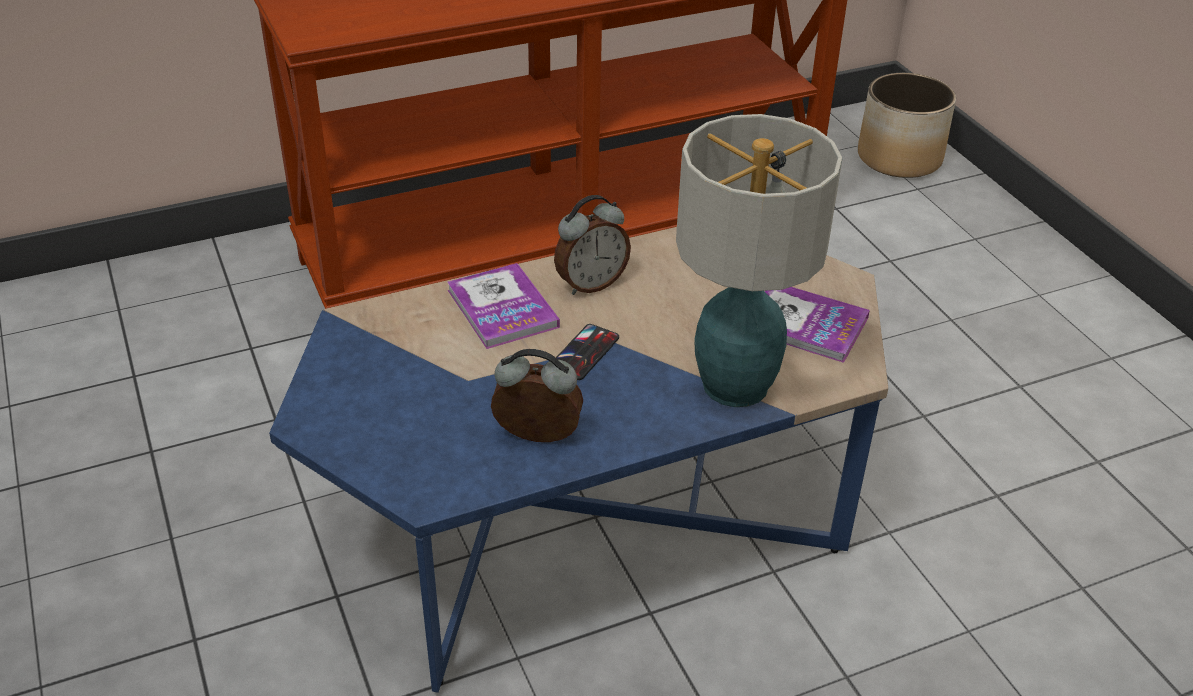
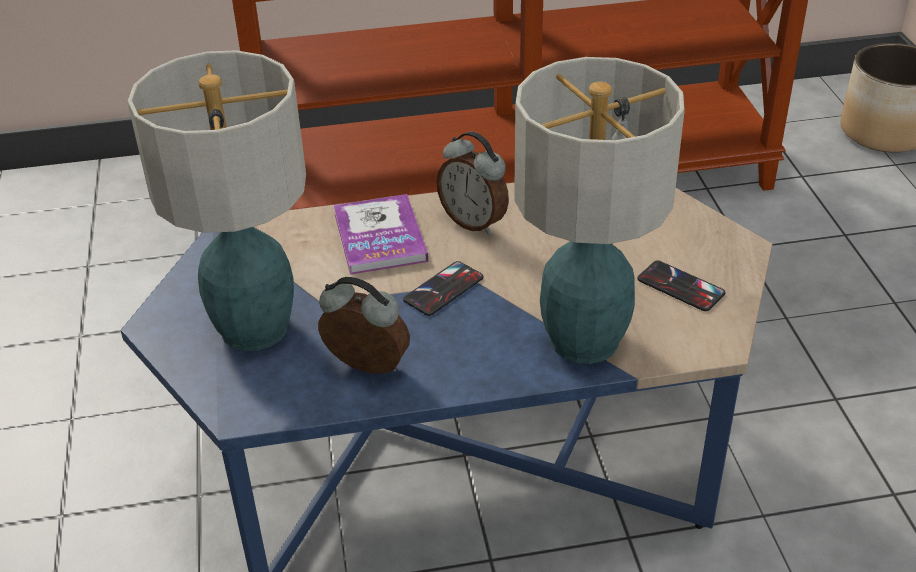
camera: 15 degrees right, 0 degrees up
(412, 414) = (256, 329): none -> table lamp
(590, 284) = (474, 222): alarm clock -> alarm clock turned 60 degrees clockwise
(805, 324) = (680, 287): book -> phone

